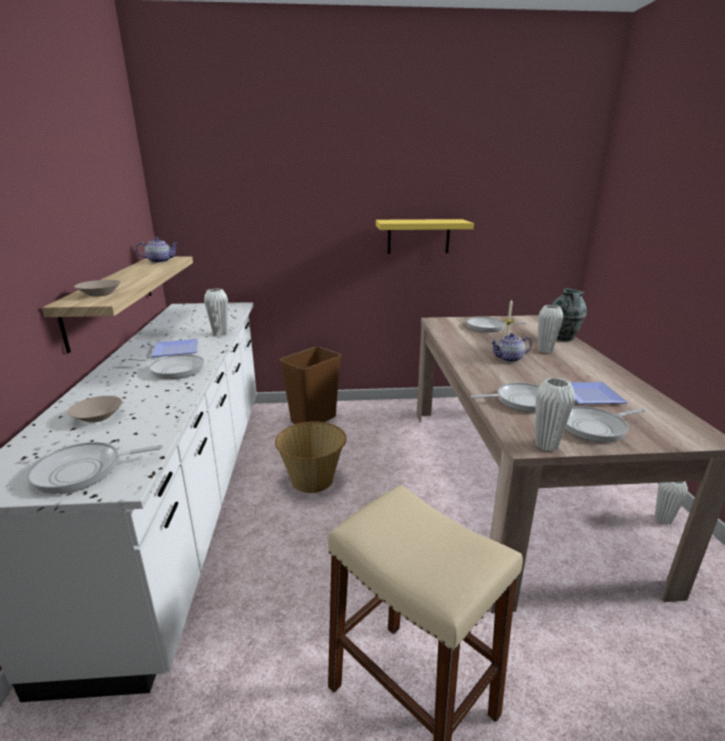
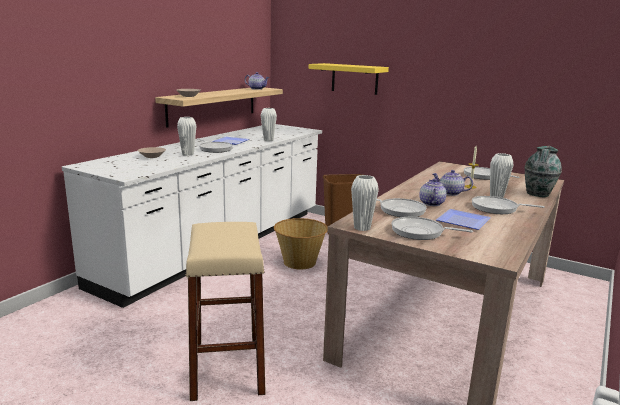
camera: 35 degrees right, 5 degrees down
(83, 471) = (119, 169): frying pan -> frying pan (497, 208)
(418, 236) = (459, 91): yellow shelf -> yellow shelf (354, 79)
(523, 379) = (431, 203): none -> teapot
(663, 519) = (558, 385): white vase -> white vase (188, 154)

